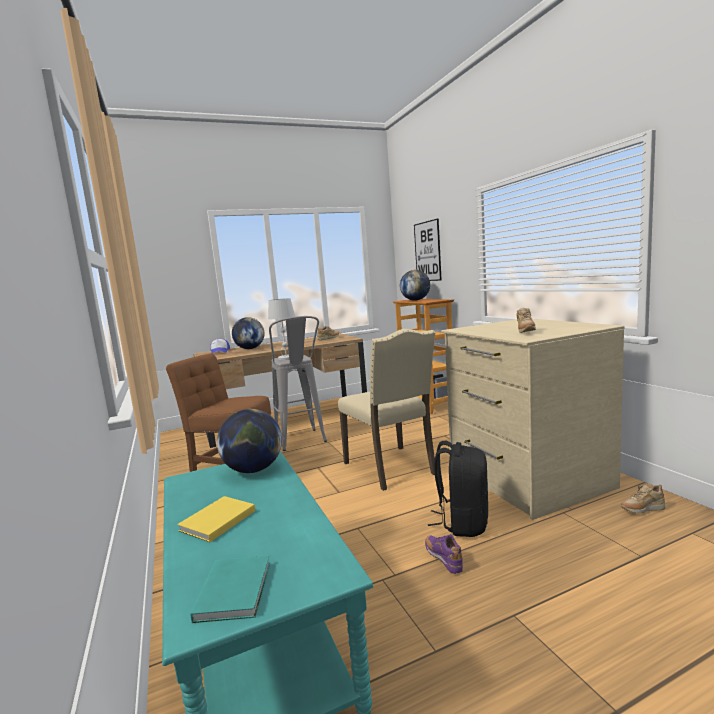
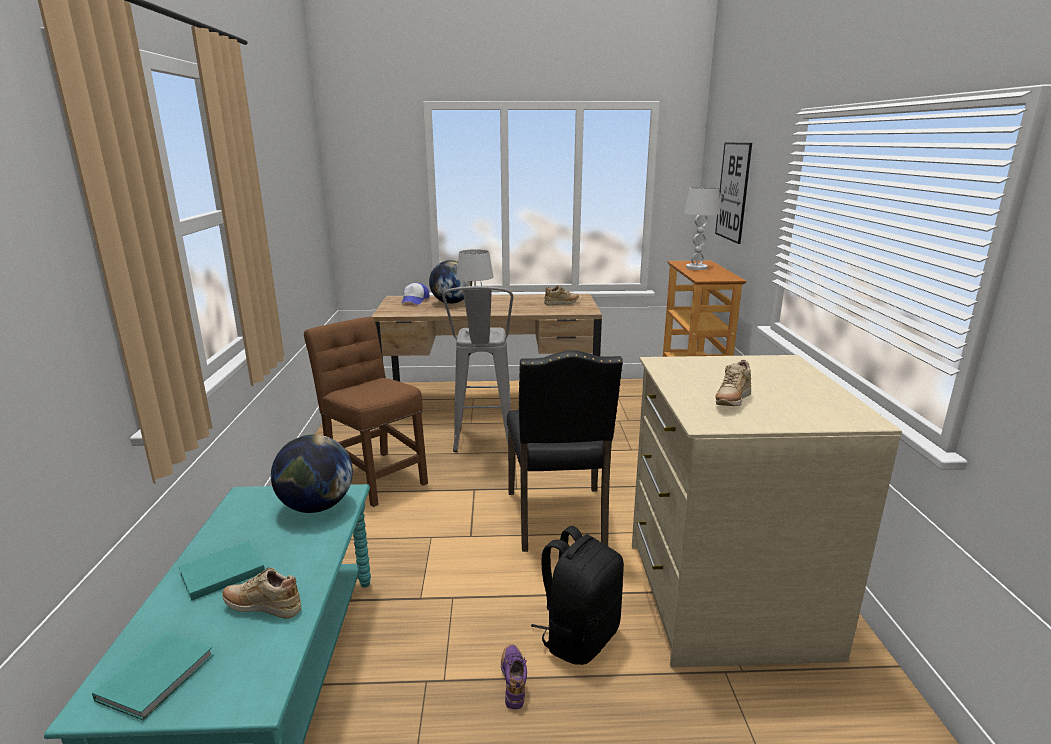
camera: 20 degrees right, 10 degrees up
(216, 521) = (220, 572): yellow book -> turquoise book
(392, 468) = (558, 519): beige chair -> black chair
(415, 300) = (696, 268): globe -> white table lamp
(642, 510) = (846, 713): beige shoe -> beige shoe (263, 607)

